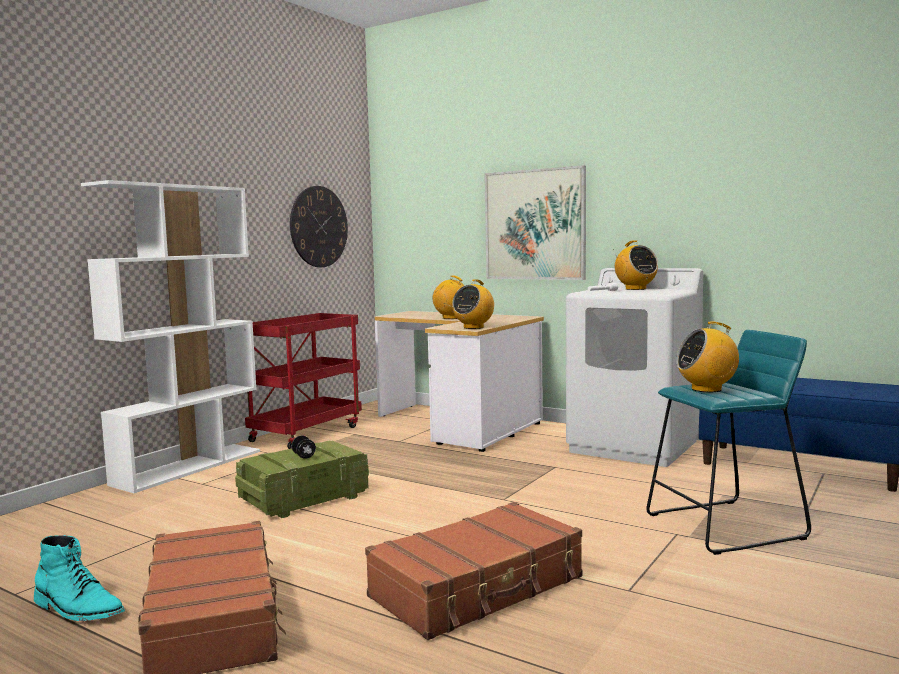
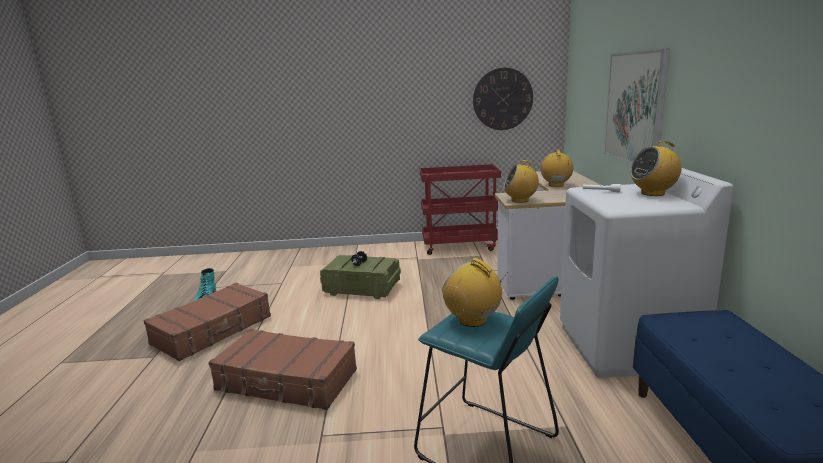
camera: 55 degrees right, 10 degrees up
(189, 467) = (372, 249): white bookcase -> none
(635, 289) = (653, 193): radio -> radio turned 45 degrees clockwise

